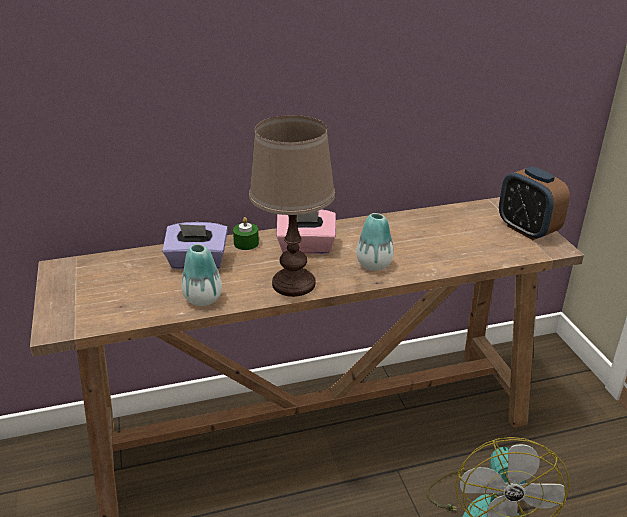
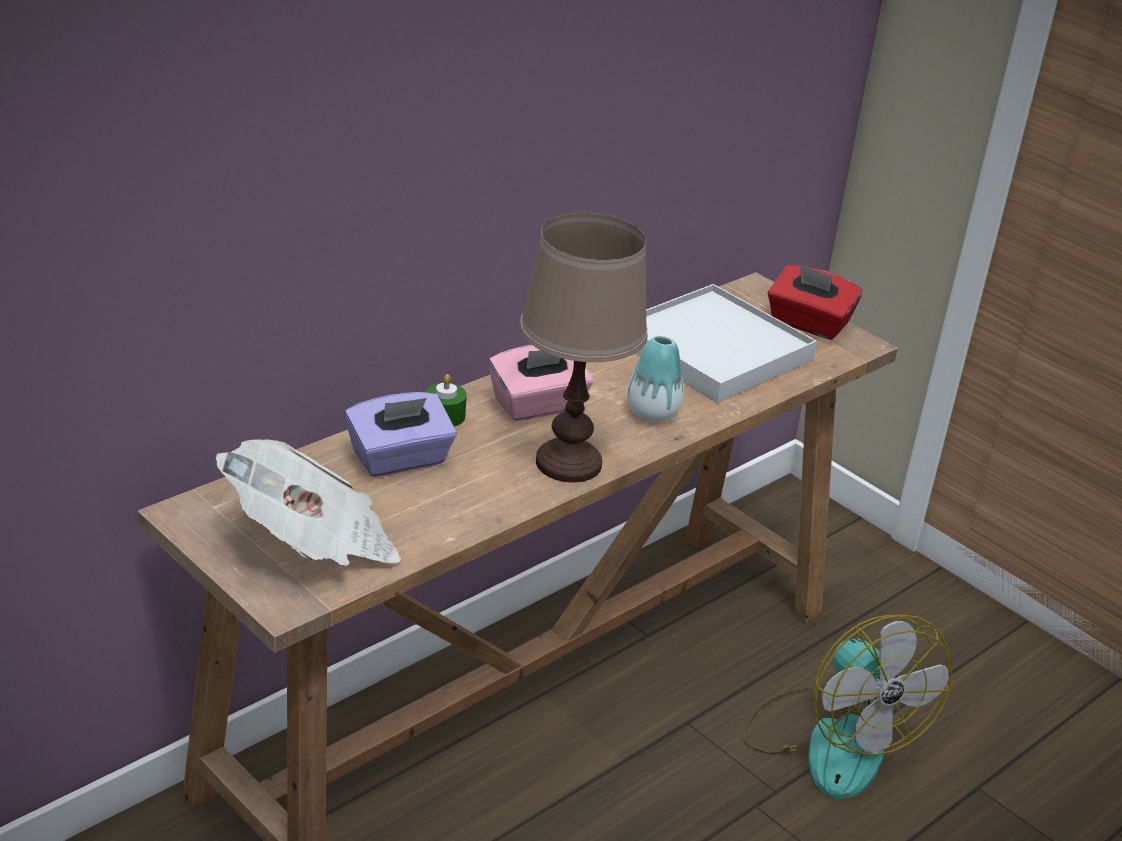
camera: 30 degrees left, 0 degrees up
(103, 298) = (312, 544): none -> newspaper
(203, 299) = (462, 512): vase -> none
(447, 234) = (712, 350): none -> white tray
(527, 230) = (808, 324): alarm clock -> red tissue box

